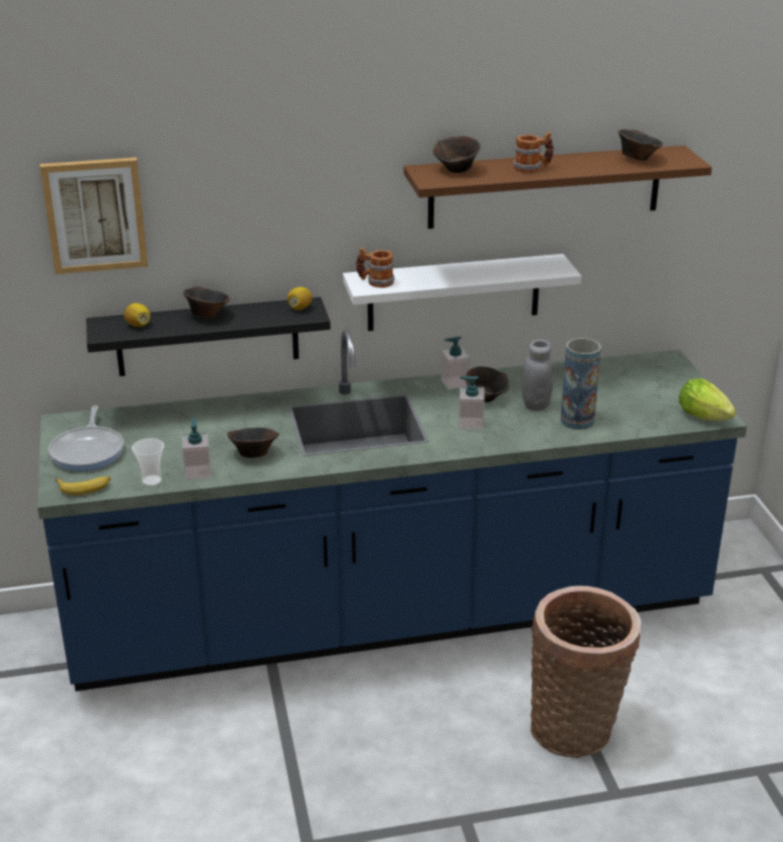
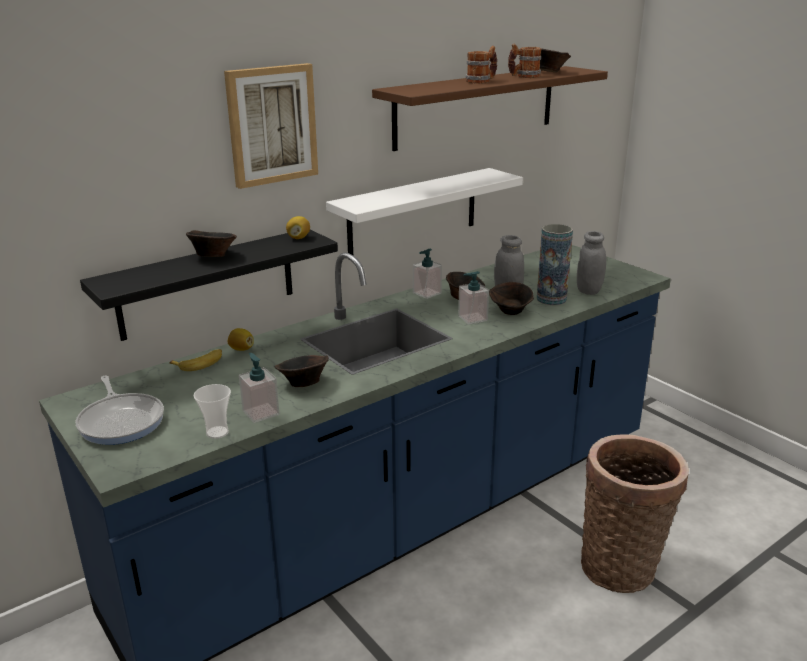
camera: 25 degrees left, 5 degrees down
(84, 488) = (144, 458): banana -> banana (200, 363)
(95, 214) = (81, 156): picture -> picture (271, 125)
(138, 325) = (146, 275): lemon -> lemon (241, 349)
(375, 282) = (363, 202): mug -> mug (523, 76)
(456, 170) = (423, 87): brown bowl -> brown bowl (511, 312)
(630, 420) = (588, 291): none -> grey jar
(706, 418) = (638, 279): lettuce -> none

